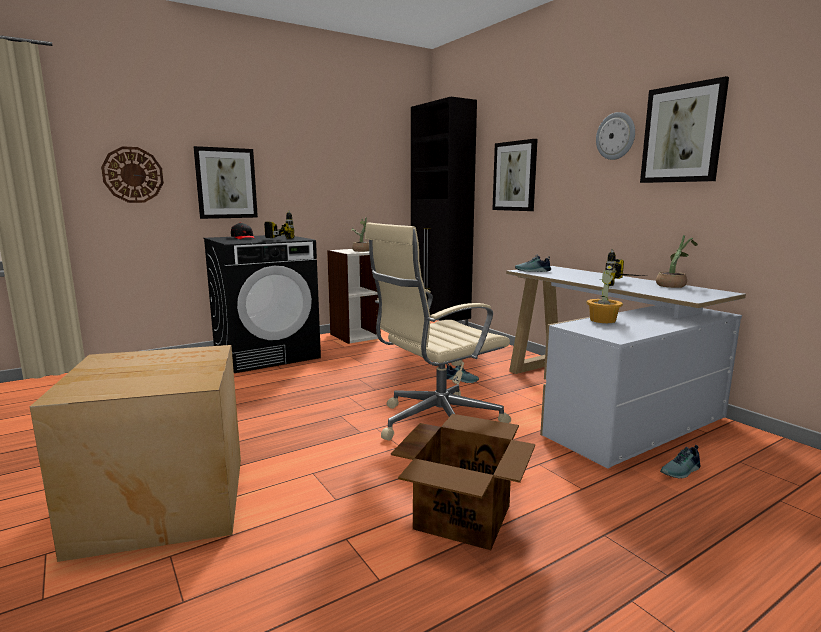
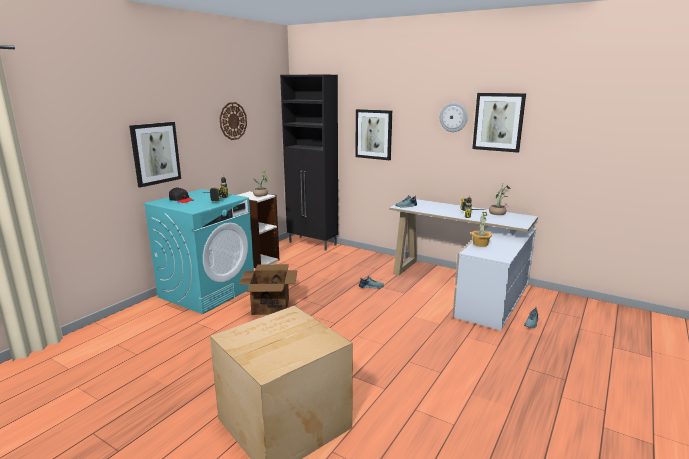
camera: 25 degrees left, 5 degrees up
(133, 175) = (83, 157): wall clock -> wall clock (233, 121)
(267, 354) = (207, 291): black washing machine -> turquoise washing machine
(436, 424) = (388, 323): beige office chair -> none
(463, 516) = (459, 378): cardboard box -> cardboard box (271, 306)

